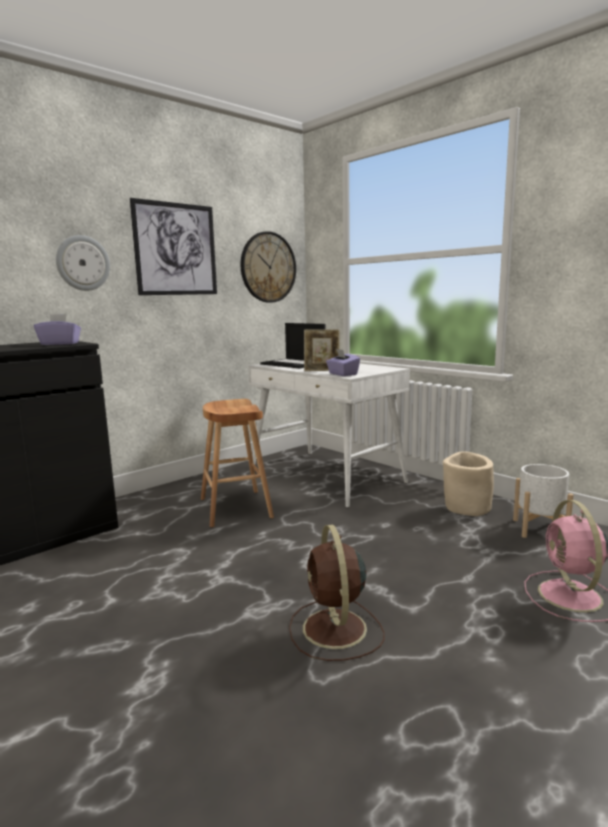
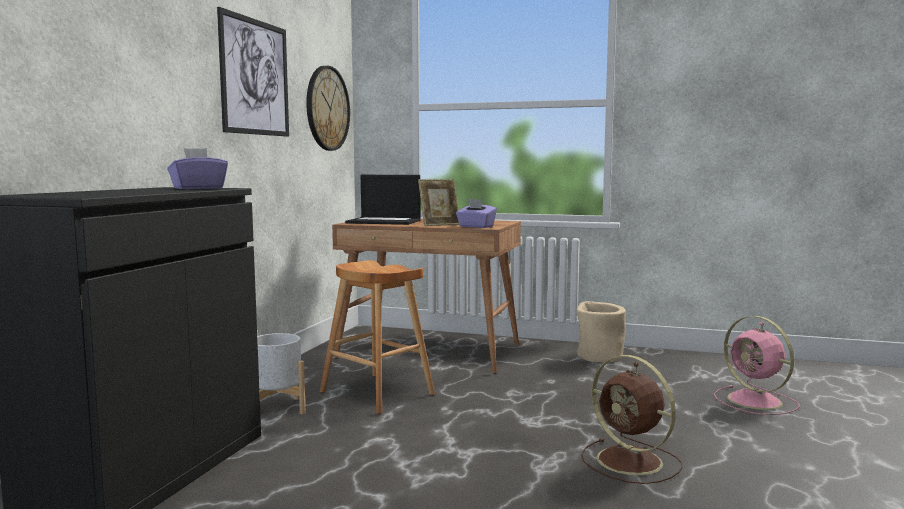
camera: 30 degrees left, 5 degrees down
(83, 263) = (173, 84): wall clock -> none
(327, 477) = (430, 351): white desk -> brown desk
(539, 529) = (674, 362): white planter -> white planter (276, 408)

